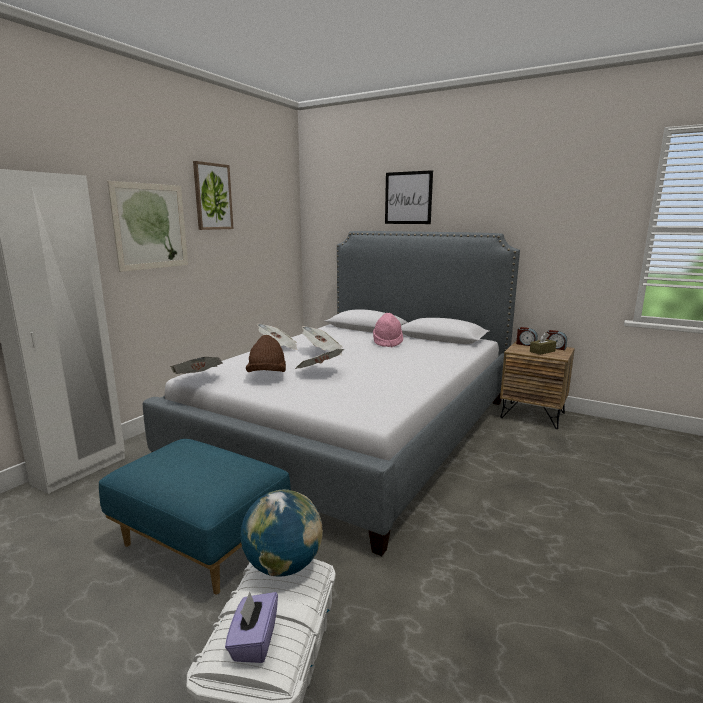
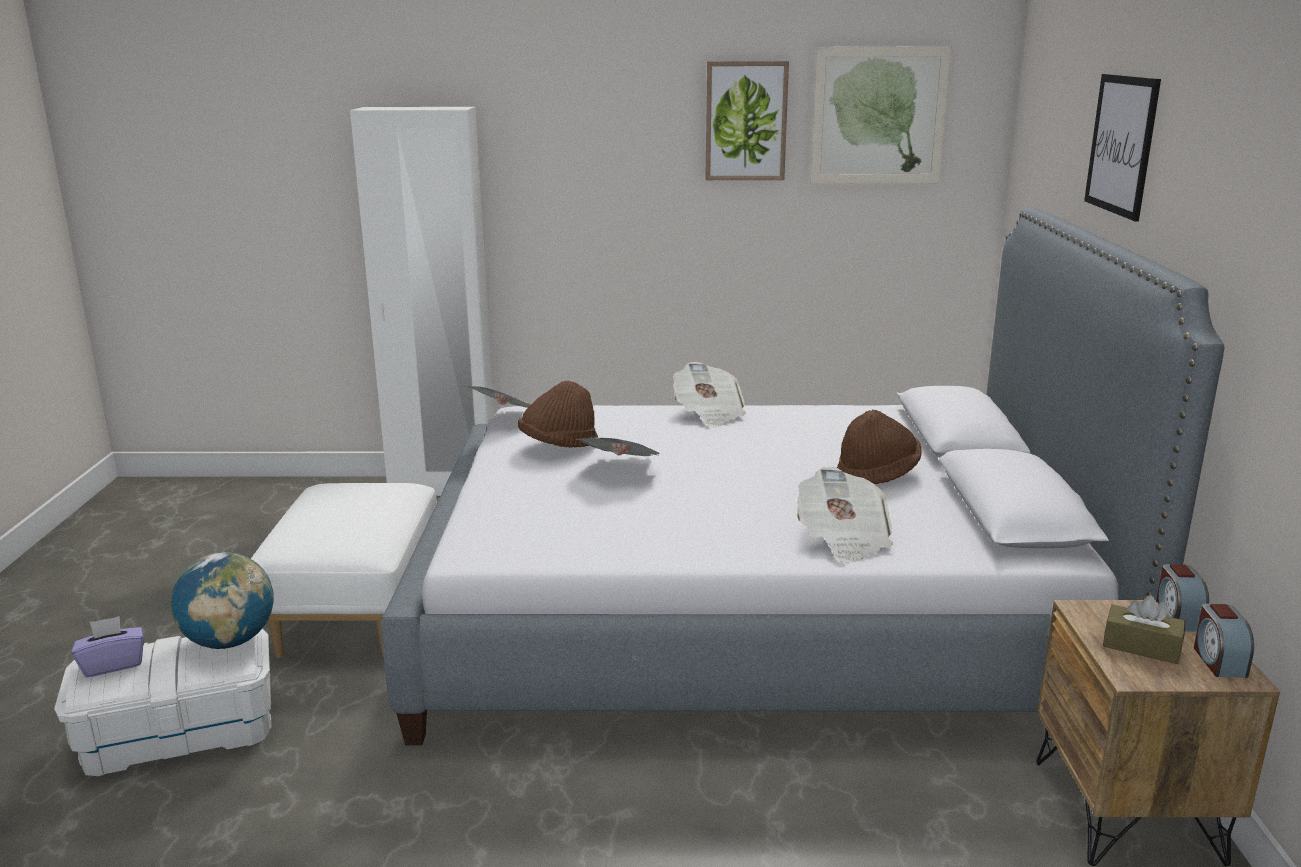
camera: 60 degrees right, 5 degrees up
(150, 226) = (609, 173): picture -> picture (879, 116)
(203, 543) = (357, 614): blue ottoman -> white ottoman
(323, 351) = (731, 445): newspaper -> newspaper (843, 540)
(387, 342) = (877, 474): pink hat -> brown hat

